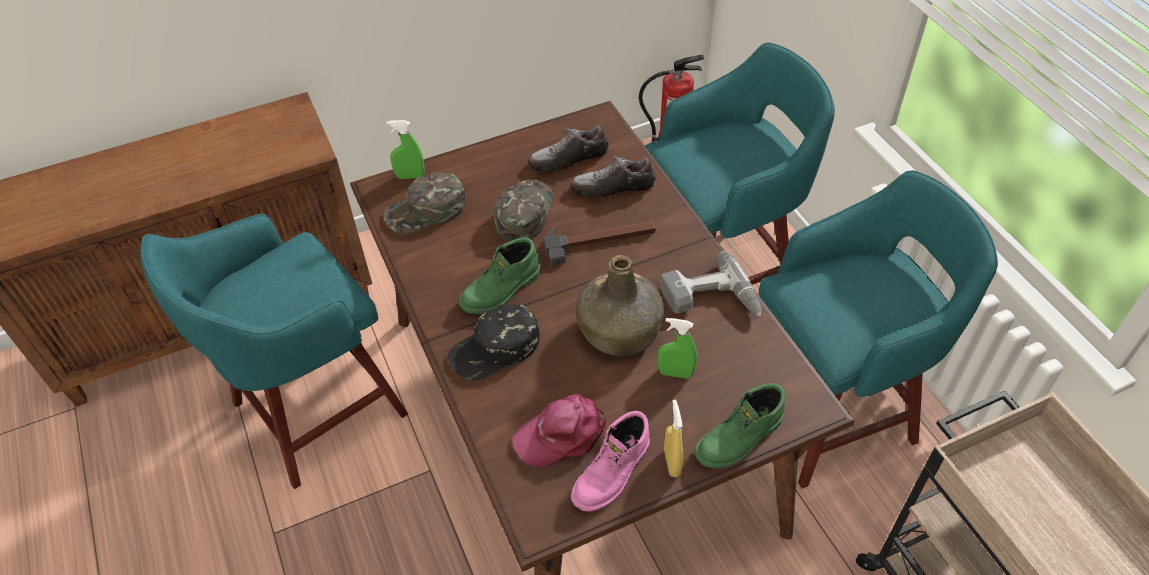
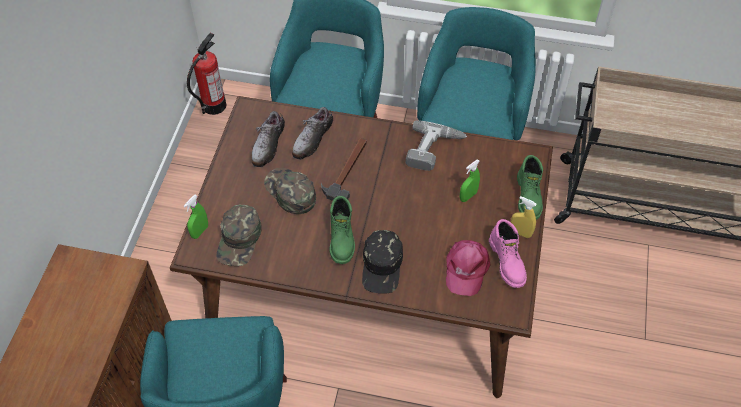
camera: 55 degrees left, 5 degrees up
(620, 330) = (420, 201): green bottle -> none

